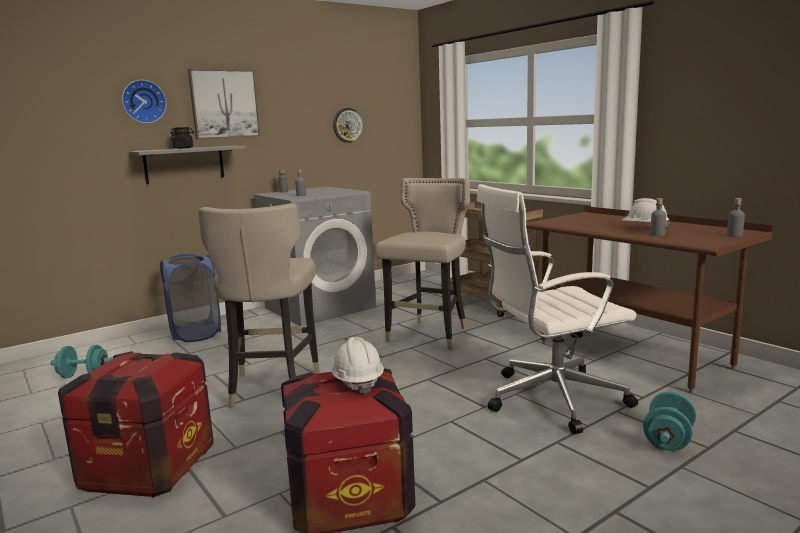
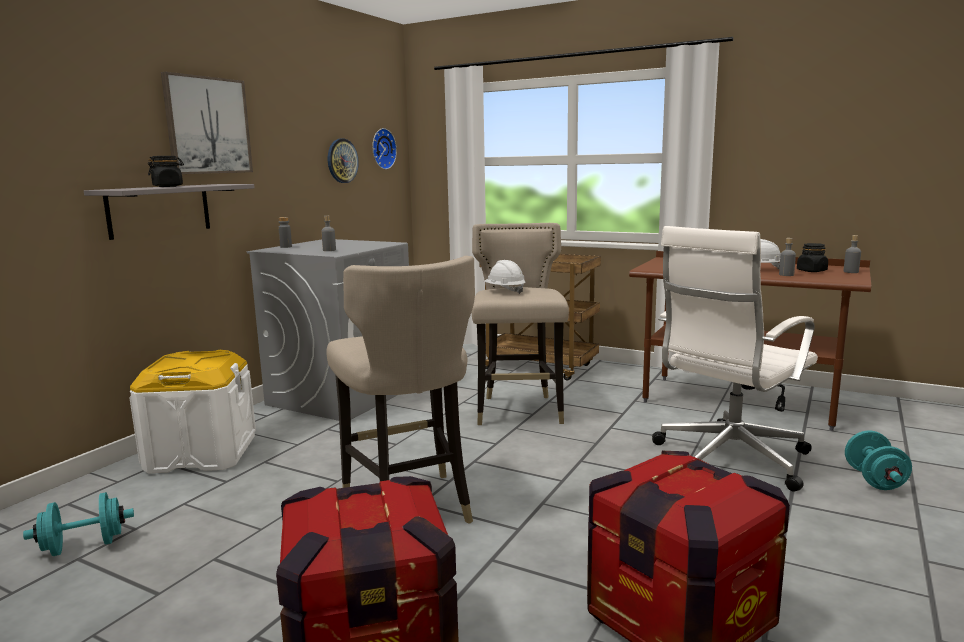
camera: 25 degrees left, 0 degrees up
(143, 101) = (102, 115): wall clock -> wall clock (382, 149)
(195, 334) = (202, 453): blue laundry basket -> white storage box
(357, 382) = (699, 471): white hard hat -> white hard hat (504, 291)
(695, 232) = (811, 271): none -> black jar

